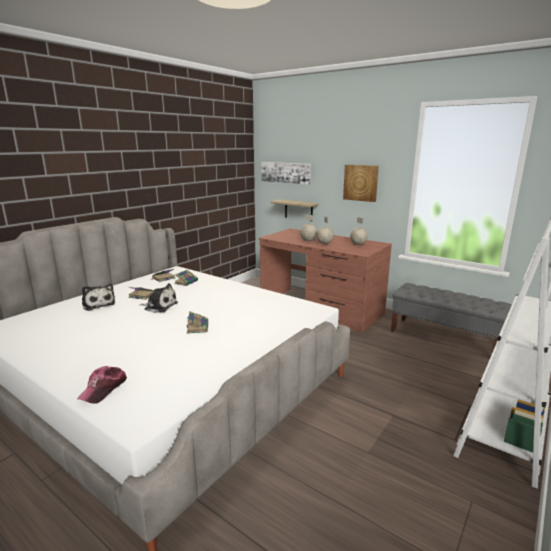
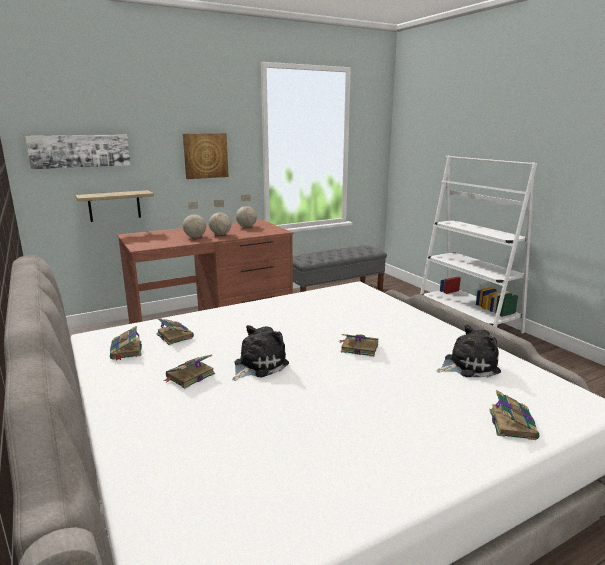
camera: 65 degrees left, 0 degrees up
(98, 304) = (183, 420): plush toy -> plush toy (467, 365)
(103, 389) = (512, 423): cap -> book

